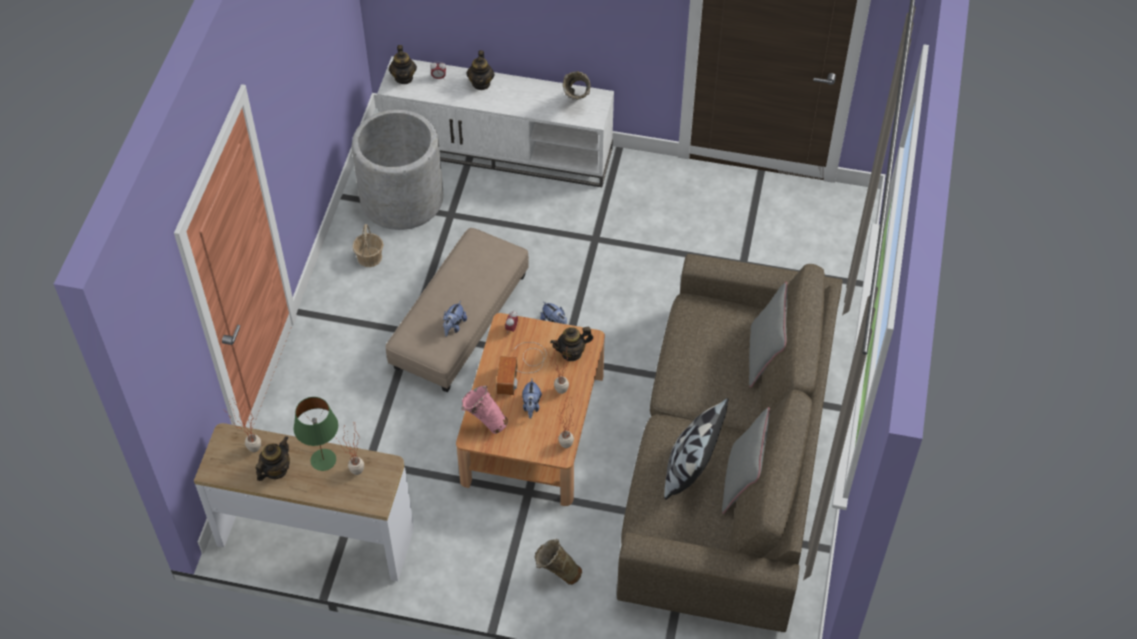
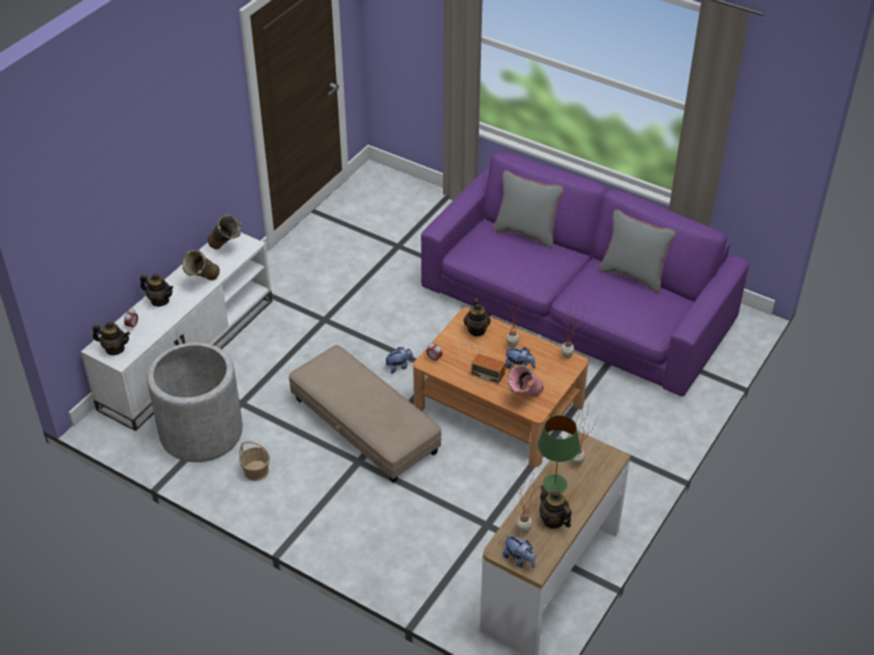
camera: 70 degrees left, 10 degrees down
(454, 326) = (397, 407): plush toy -> plush toy (519, 560)
(557, 575) = (645, 429): beige vase -> beige vase (203, 284)
(690, 468) = (615, 295): pillow -> none
(727, 459) = (576, 306): brown sofa -> purple sofa

